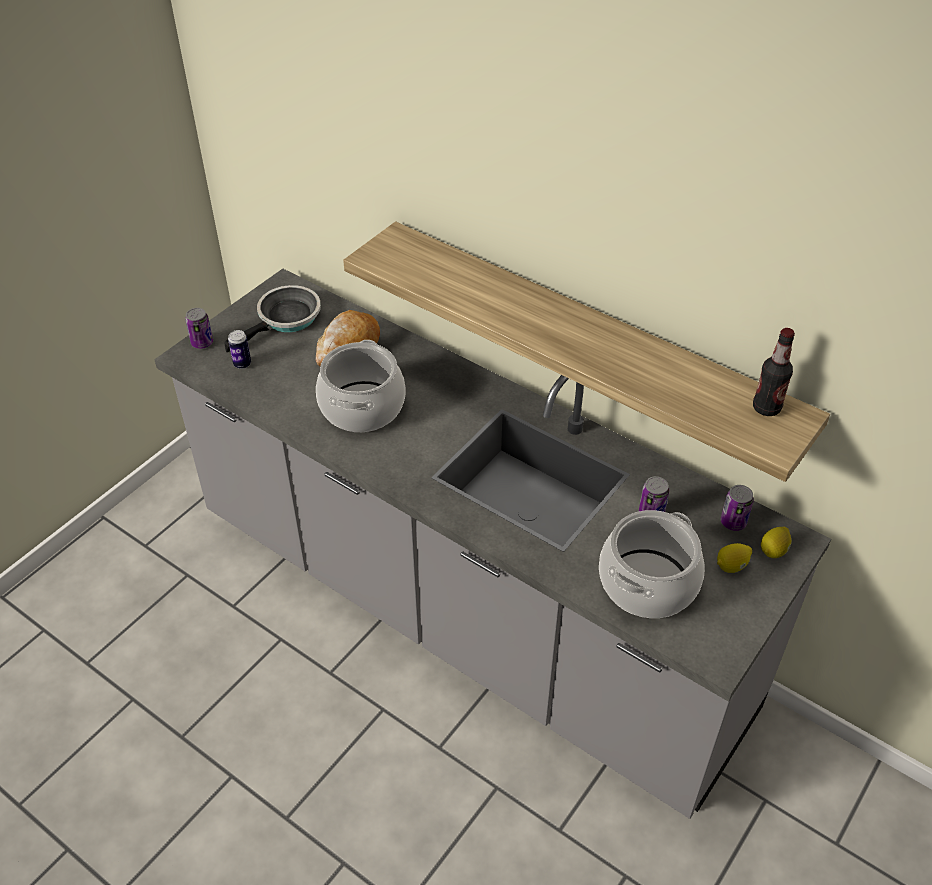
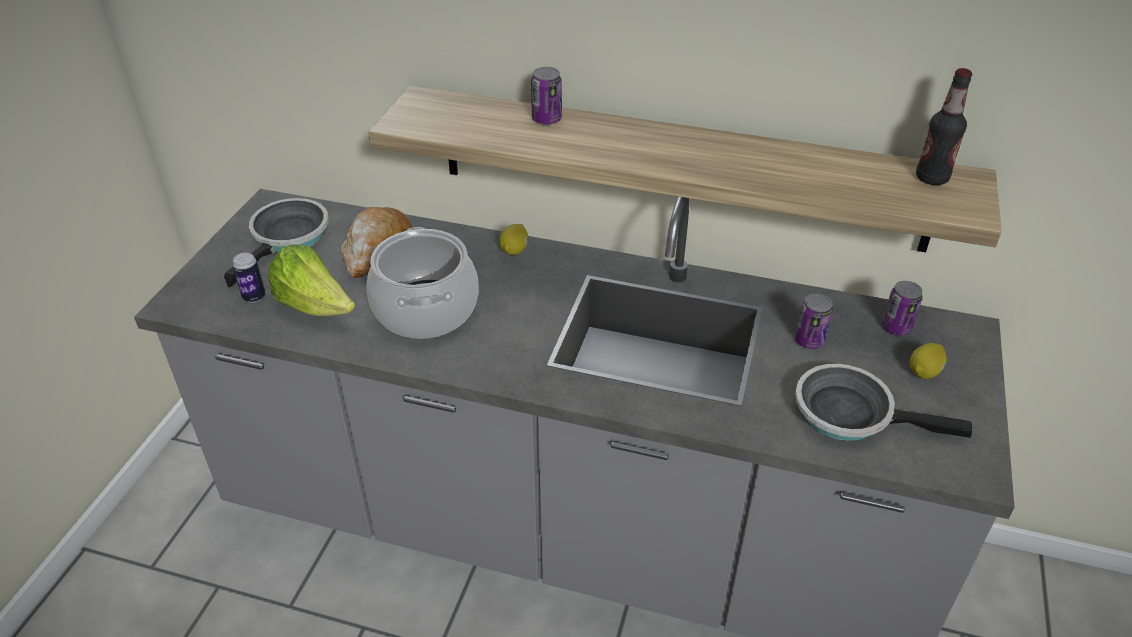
camera: 20 degrees left, 5 degrees down
(202, 343) = (191, 285): can -> can (546, 119)
(283, 383) = (315, 306): none -> lettuce
(647, 583) = (851, 414): cooking pot -> frying pan
(773, 551) = (954, 345): lemon -> lemon (514, 250)

